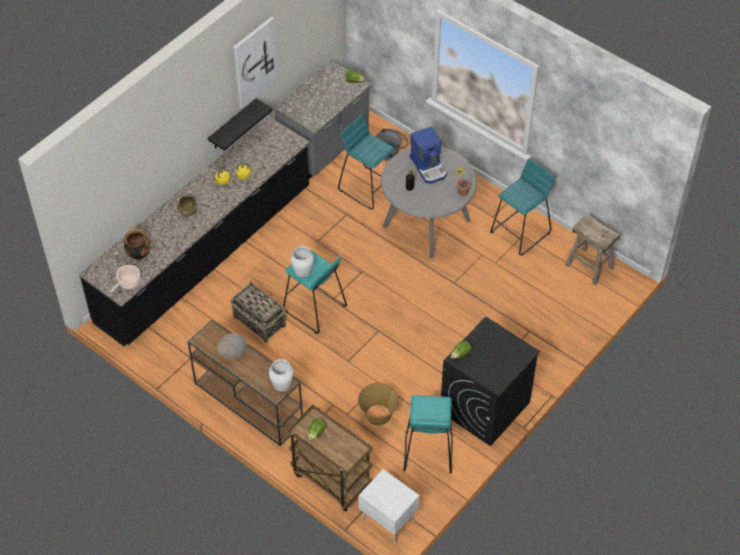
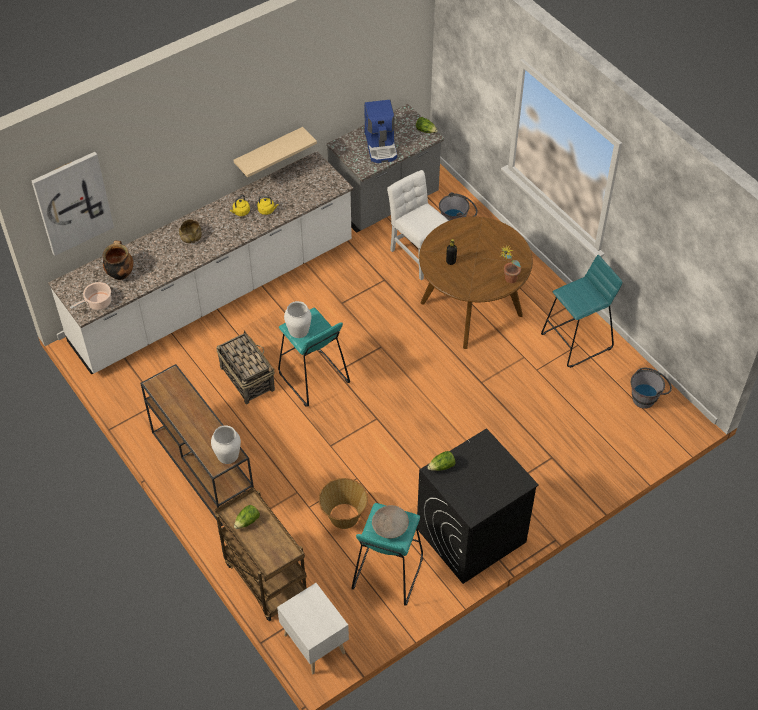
camera: 15 degrees right, 0 degrees up
(205, 255) = (214, 293): black counter -> white counter
(232, 125) = (269, 152): black shelf -> beige shelf
(232, 350) = (186, 403): beige bowl -> beige bowl (390, 526)
(254, 62) = (302, 83): picture -> picture (72, 203)
(368, 187) = (418, 255): turquoise stool -> white chair
(426, 223) = (471, 308): grey dining table -> brown dining table
(429, 167) = (480, 242): coffee machine -> coffee machine (381, 146)
(589, 266) = (647, 397): beige stool -> grey bucket

